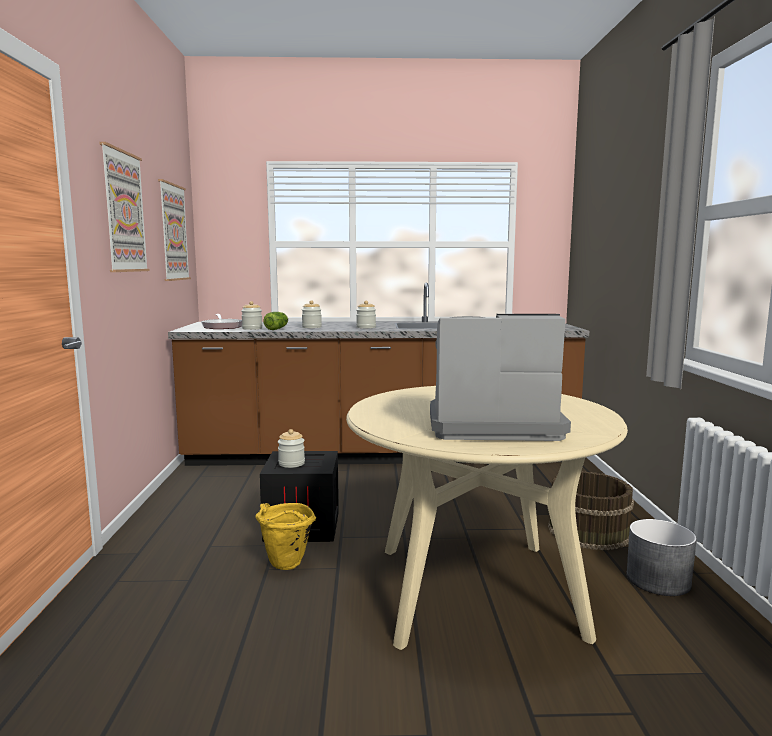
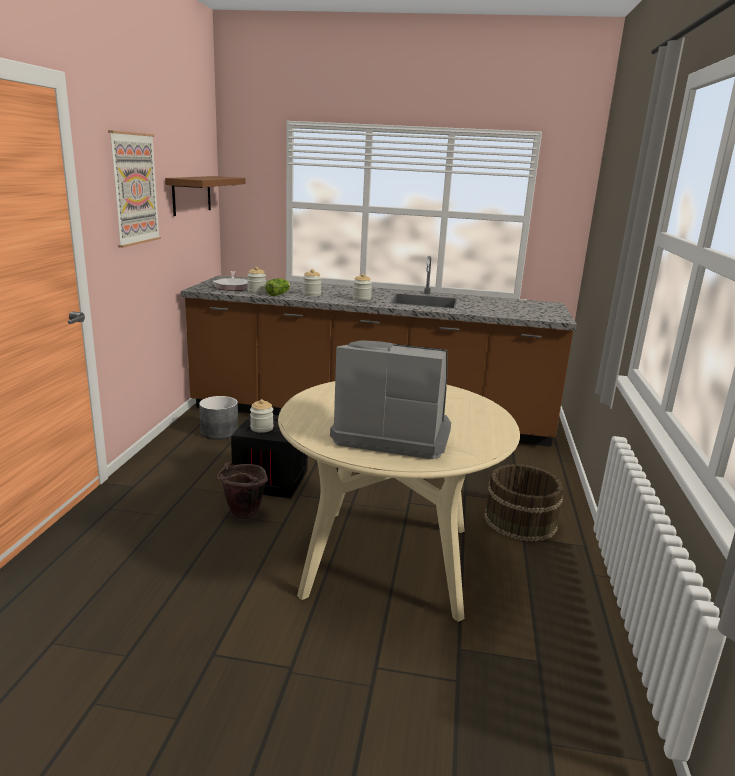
camera: 10 degrees right, 10 degrees up
(173, 232) = (191, 195): picture -> brown shelf
(285, 566) = (242, 515): yellow bucket -> brown bucket
(658, 580) = (553, 576): grey planter -> grey planter (219, 432)

